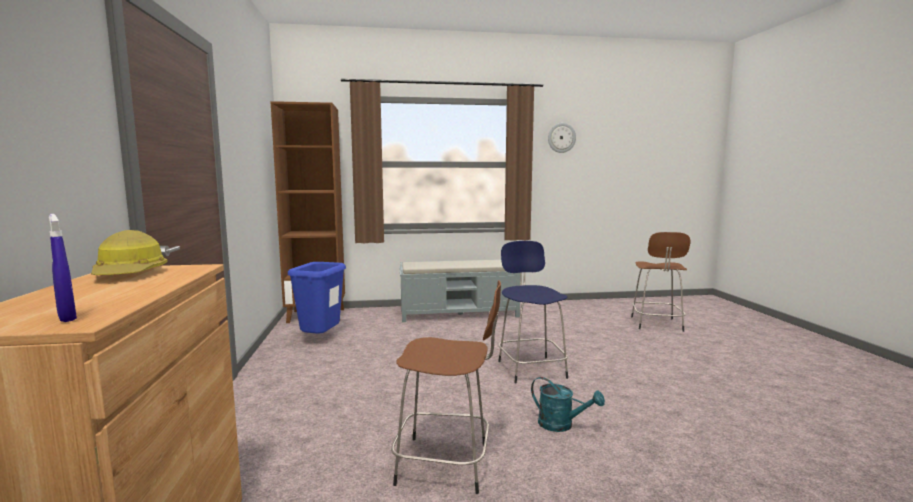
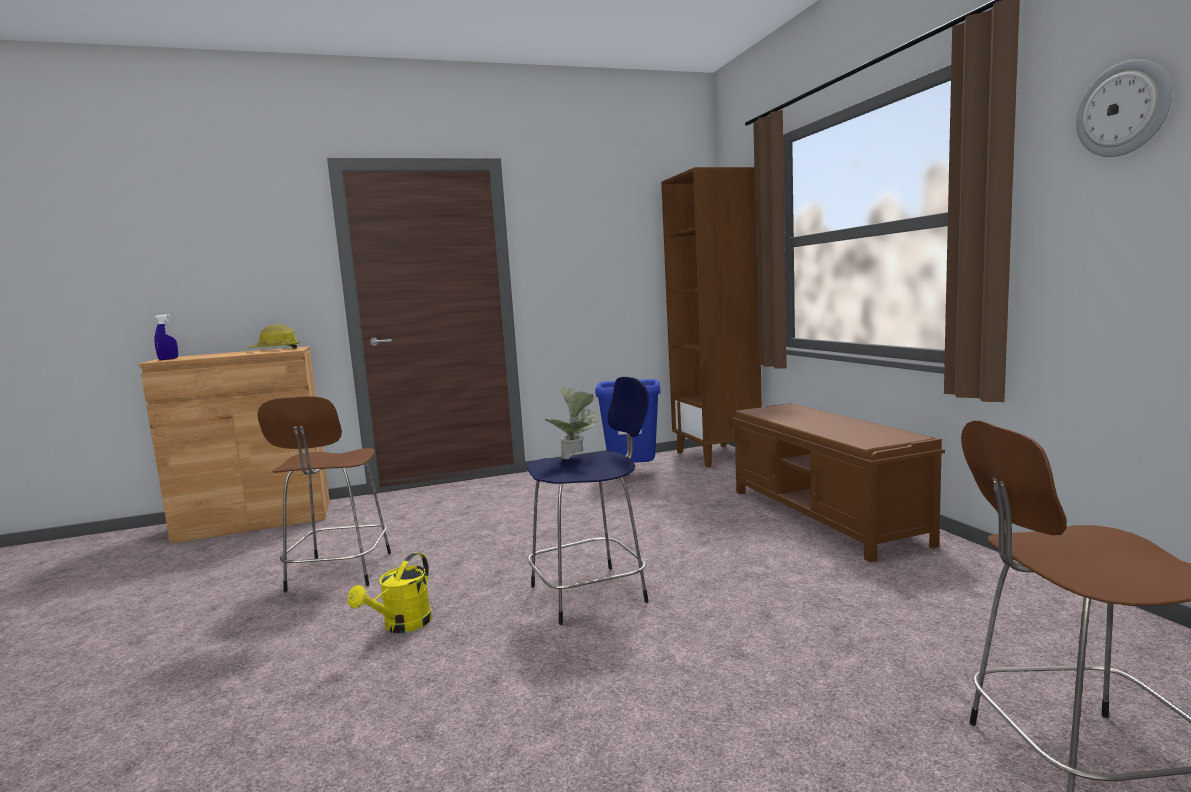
camera: 80 degrees right, 0 degrees up
(460, 313) = (825, 516): grey bench -> brown bench
(516, 293) = (576, 458): none -> potted plant
(561, 425) = (402, 626): turquoise watering can -> yellow watering can

